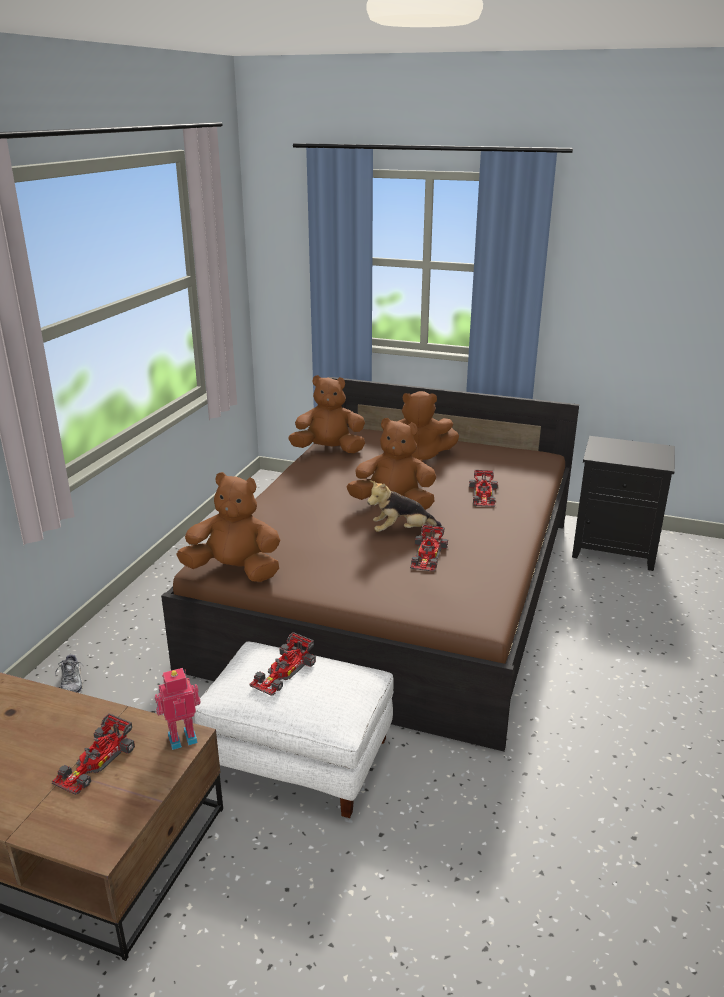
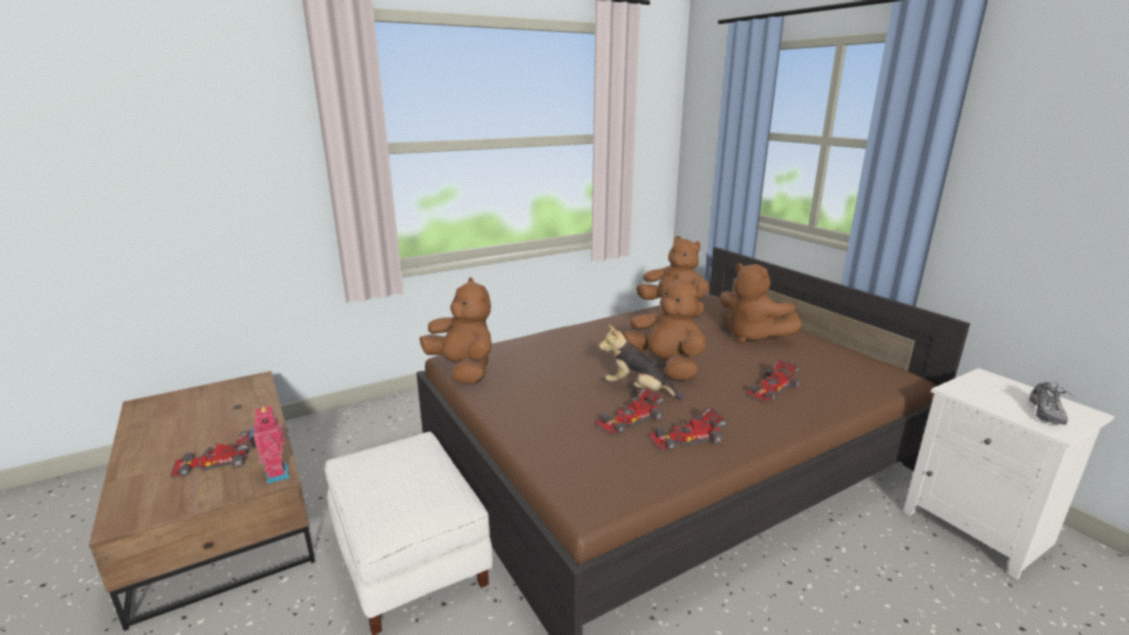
camera: 40 degrees right, 5 degrees down
(72, 682) = (365, 420): shoe -> shoe (1046, 413)
(182, 737) = (275, 475): toy robot -> toy robot turned 135 degrees counterclockwise
(283, 671) = (401, 464): toy car -> toy car (686, 437)
(615, 549) = (980, 529): black nightstand -> white nightstand

